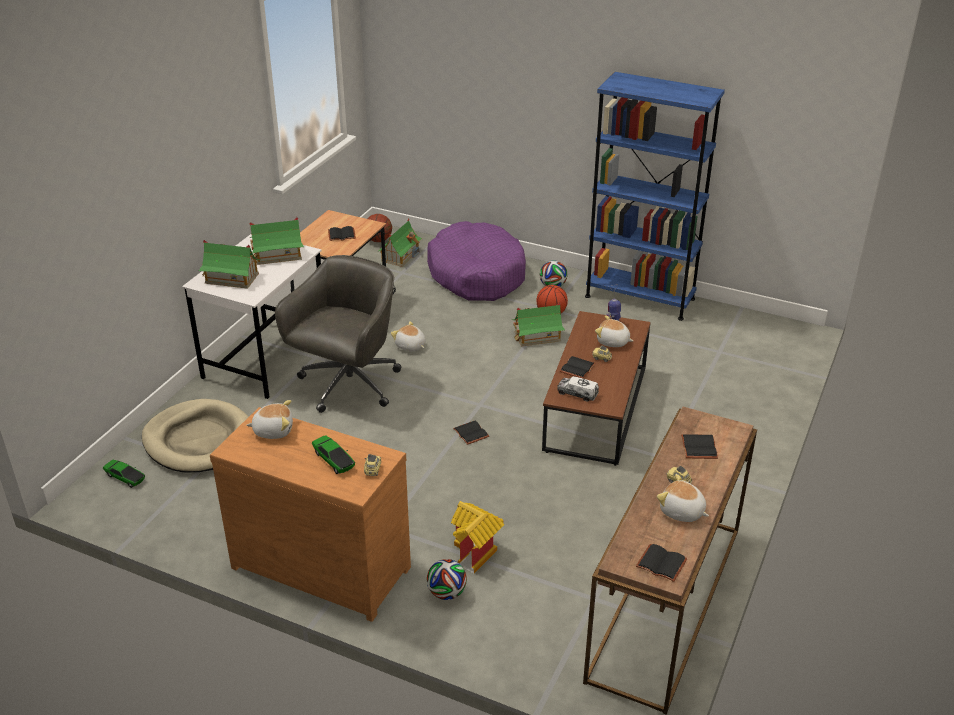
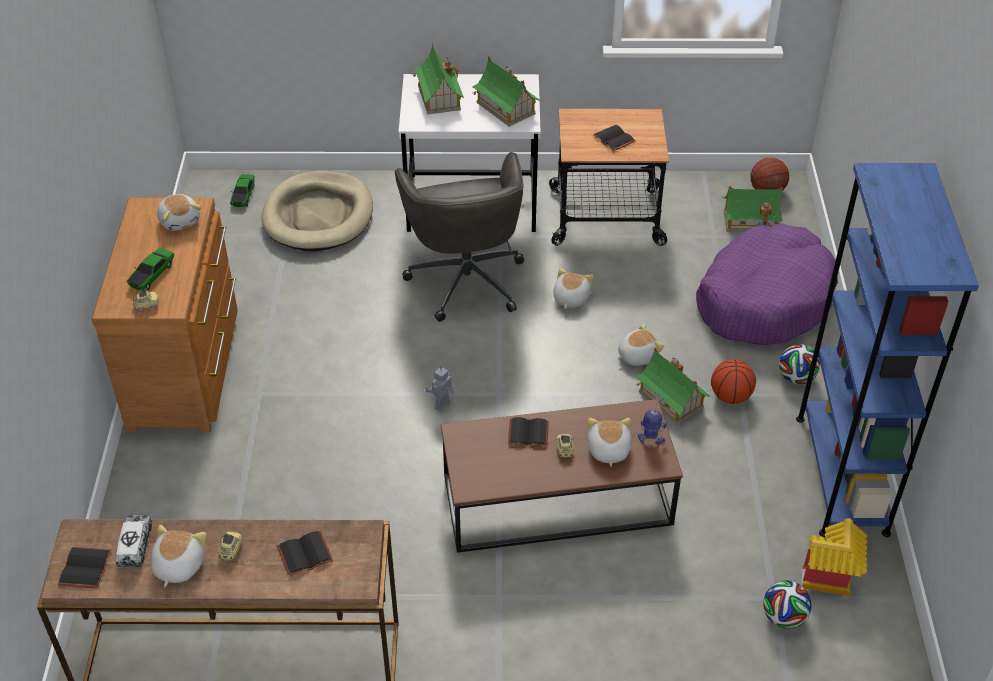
camera: 65 degrees right, 10 degrees up
(348, 385) = (466, 278): grey office chair -> grey office chair turned 75 degrees clockwise
(447, 593) = (184, 473): football -> football (783, 617)
(472, 433) = (443, 405): black book -> toy robot
(476, 553) = (250, 476): toy house -> toy house (830, 579)
(488, 336) = (637, 355): none -> plush toy
(577, 393) = (476, 448): toy truck -> toy truck (135, 546)

